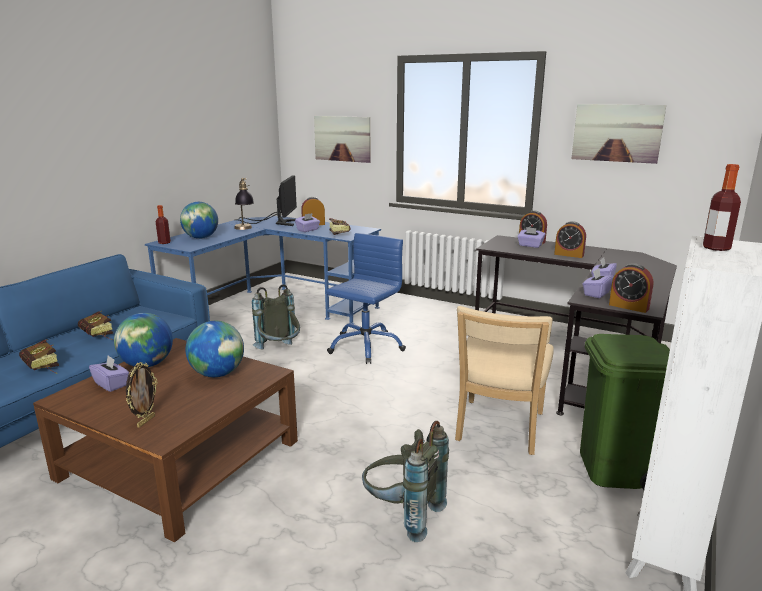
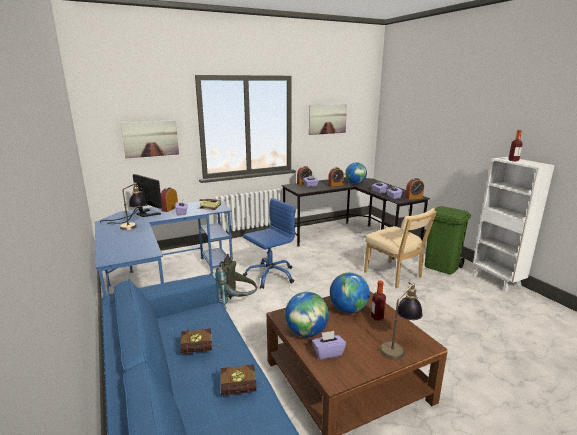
camera: 55 degrees left, 0 degrees up
(145, 421) = (399, 347): picture frame -> table lamp
(164, 242) = (112, 259): bottle -> bottle (377, 317)
(201, 238) = (127, 244): globe -> globe (355, 183)
(365, 346) = (270, 275): blue office chair -> blue office chair turned 75 degrees clockwise
(402, 515) = (449, 322): grey backpack -> none

